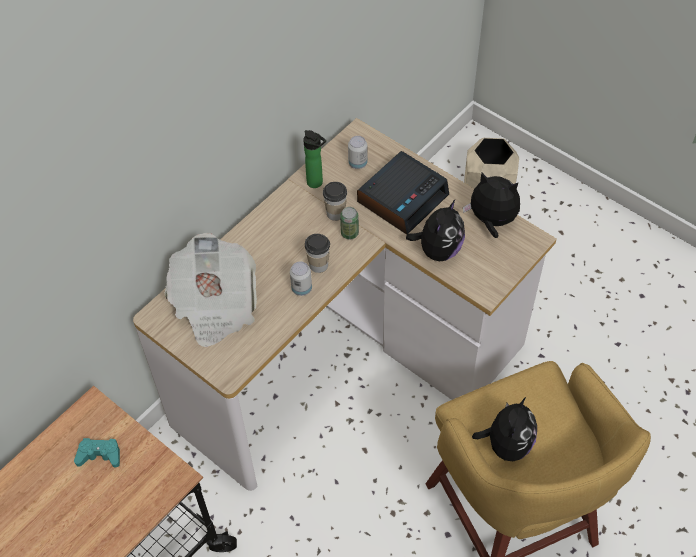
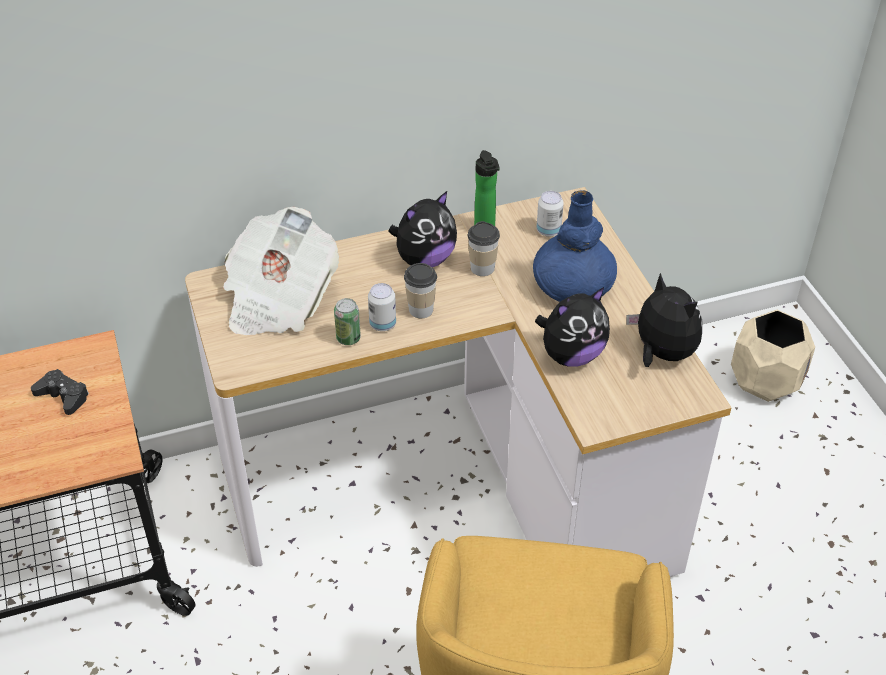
camera: 30 degrees right, 10 degrees down
(100, 455) = (63, 396): turquoise game controller -> black game controller
(349, 233) = (481, 294): can -> can (348, 338)
(402, 198) = (572, 285): alarm clock -> blue vase
(506, 444) = (504, 613): plush toy -> plush toy (424, 259)

